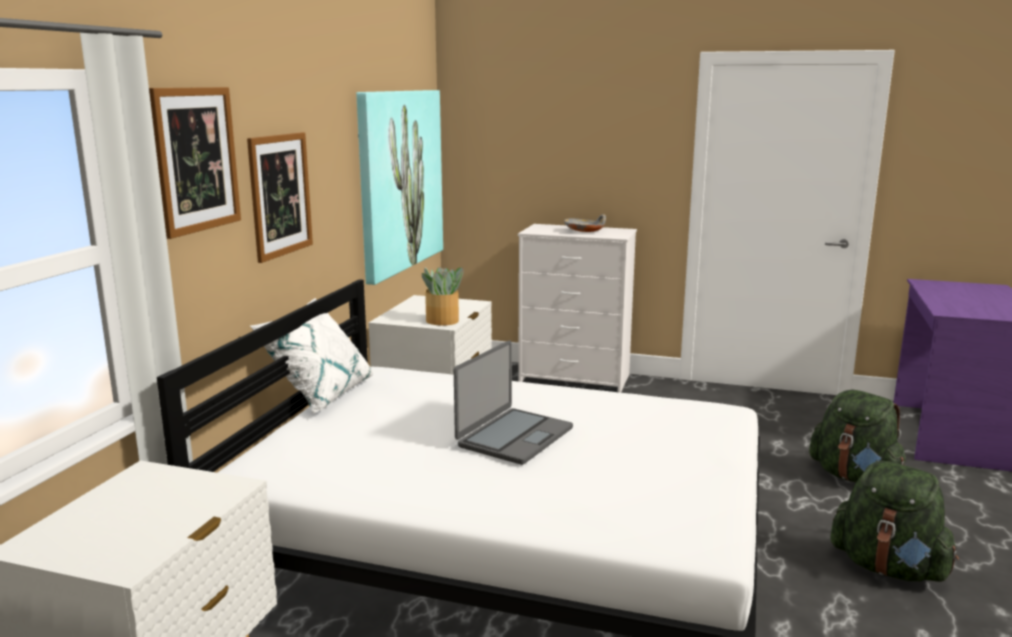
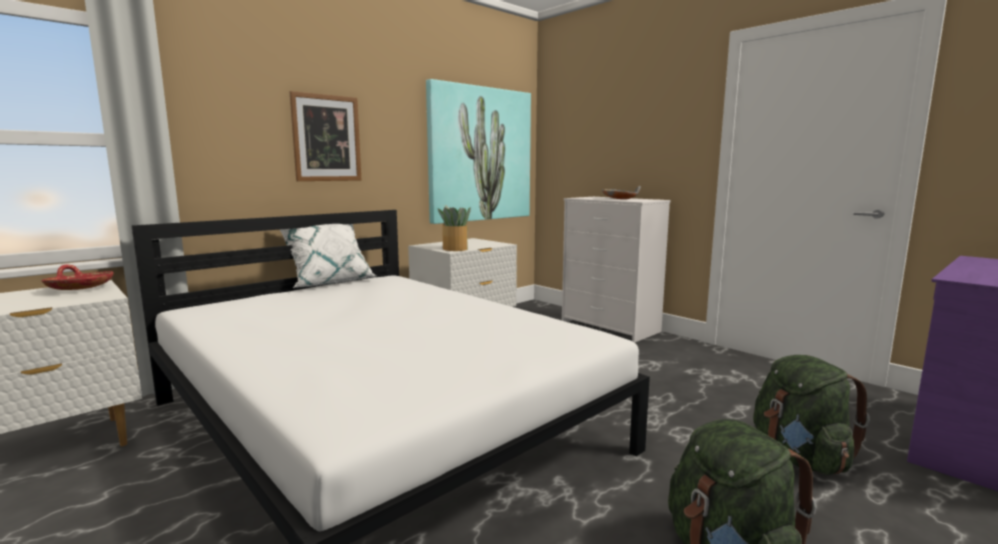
camera: 30 degrees right, 5 degrees down
(150, 483) = (80, 288): none -> red bowl
(196, 159) = (229, 96): picture -> none
(514, 437) = (383, 321): laptop -> none

